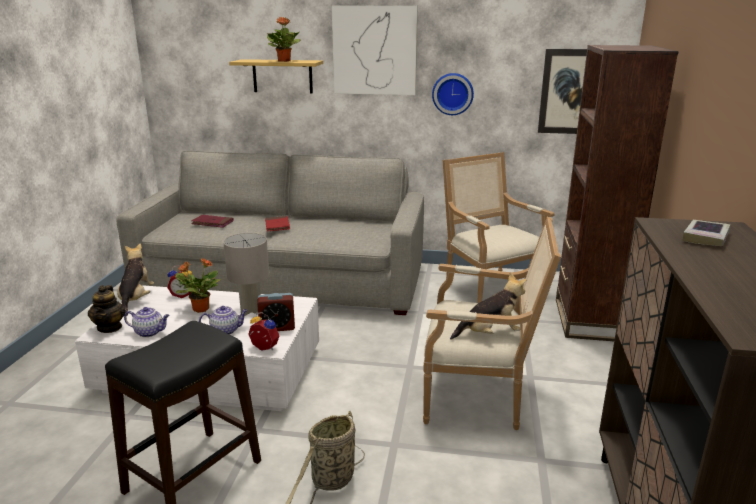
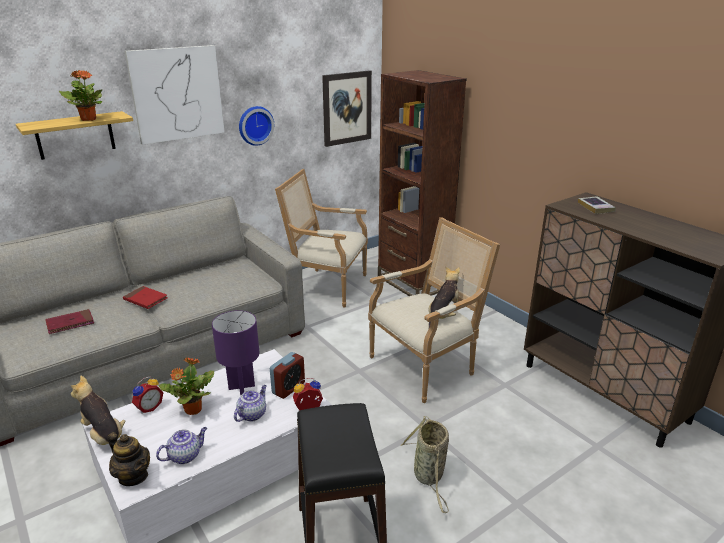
camera: 45 degrees left, 5 degrees up
(252, 310) = (242, 386): grey table lamp -> purple table lamp

